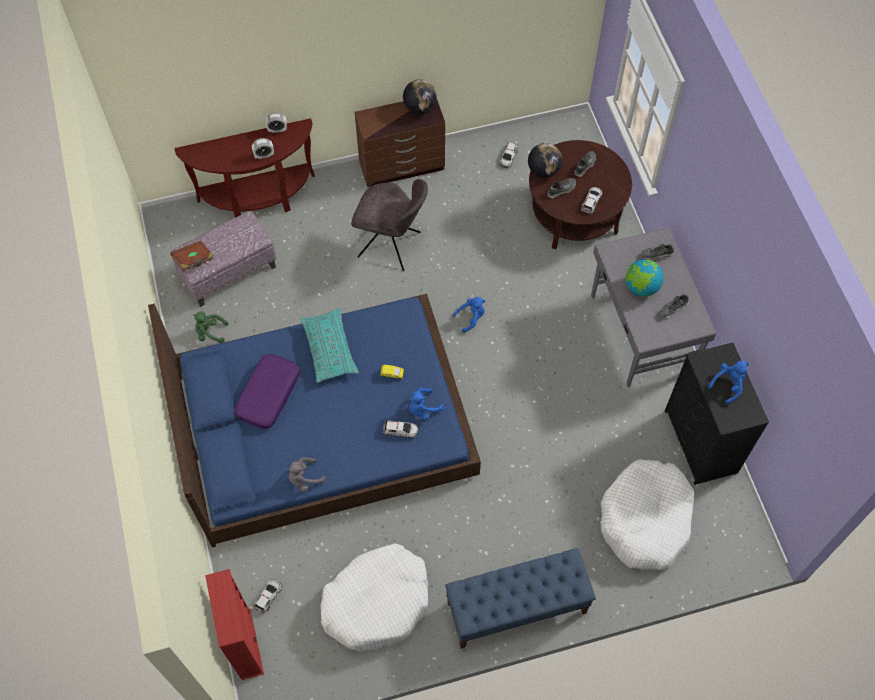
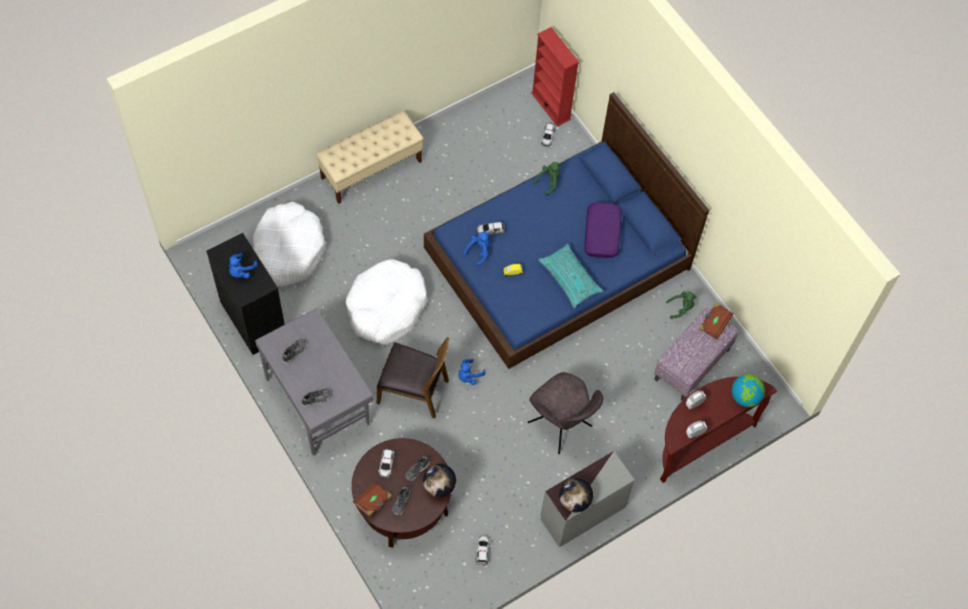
camera: 160 degrees right, 0 degrees up
(304, 479) = (548, 182): grey plush toy -> green plush toy
(377, 602) = (471, 150): white dog bed -> white dog bed (386, 307)
(391, 245) = (561, 426): grey chair -> grey chair turned 135 degrees counterclockwise
(402, 166) = (581, 512): brown dresser -> grey dresser
(516, 608) = (371, 169): blue bench -> beige bench
(535, 317) = (413, 390): none -> brown chair
(612, 172) = (373, 502): none -> brown book
(641, 287) = (324, 364): globe -> globe (745, 397)

